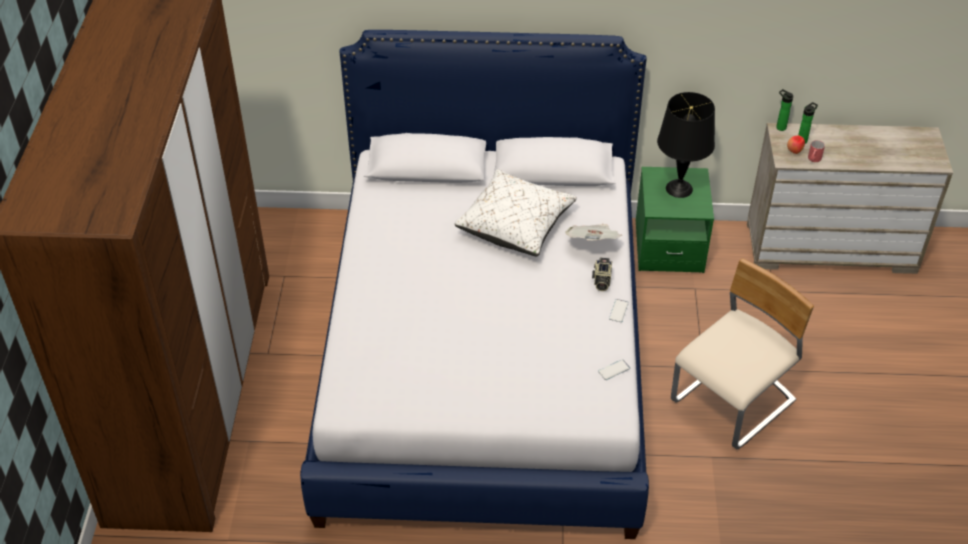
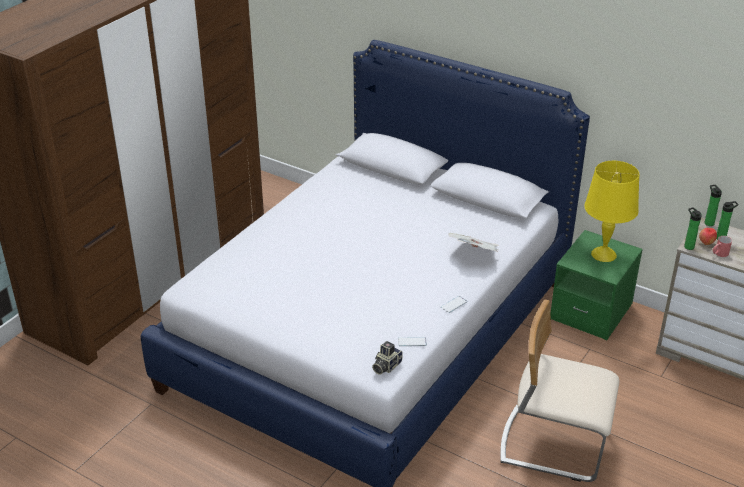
camera: 30 degrees right, 10 degrees down
(516, 225) = (425, 222): white pillow -> none
(601, 281) = (458, 280): camera -> camera (386, 366)
(679, 188) = (603, 254): black table lamp -> yellow table lamp
(733, 403) = (553, 444): beige chair -> beige chair turned 150 degrees counterclockwise
(782, 161) = (688, 246): none -> bottle

